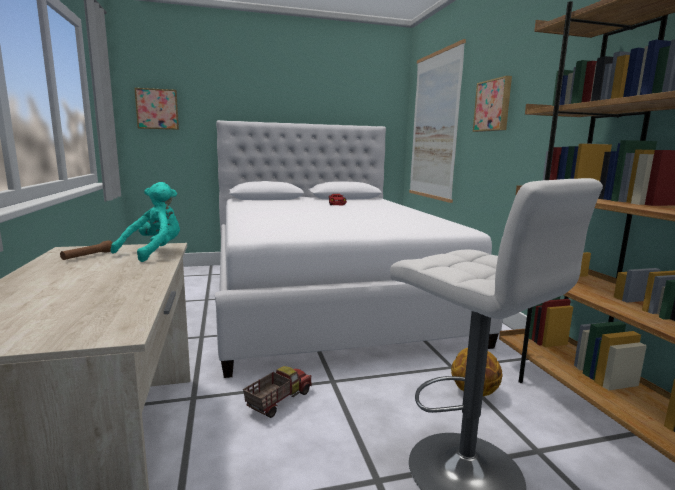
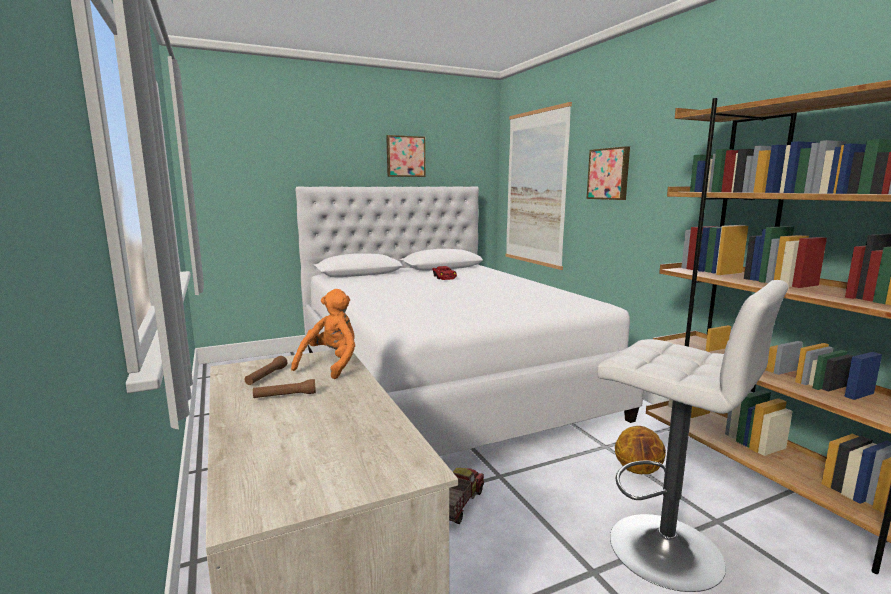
camera: 10 degrees left, 0 degrees up
(82, 270) = (285, 396): none -> brown flashlight
(154, 252) = (331, 364): turquoise plush toy -> orange plush toy
(157, 109) = (224, 175): picture -> picture (405, 156)

